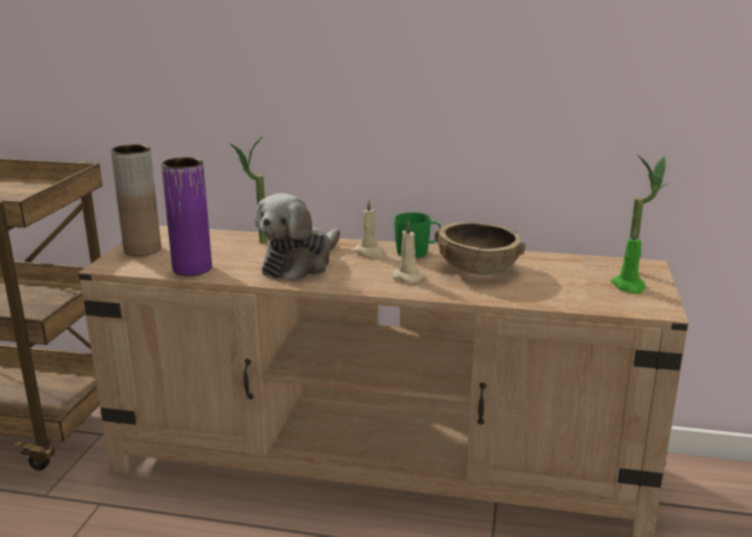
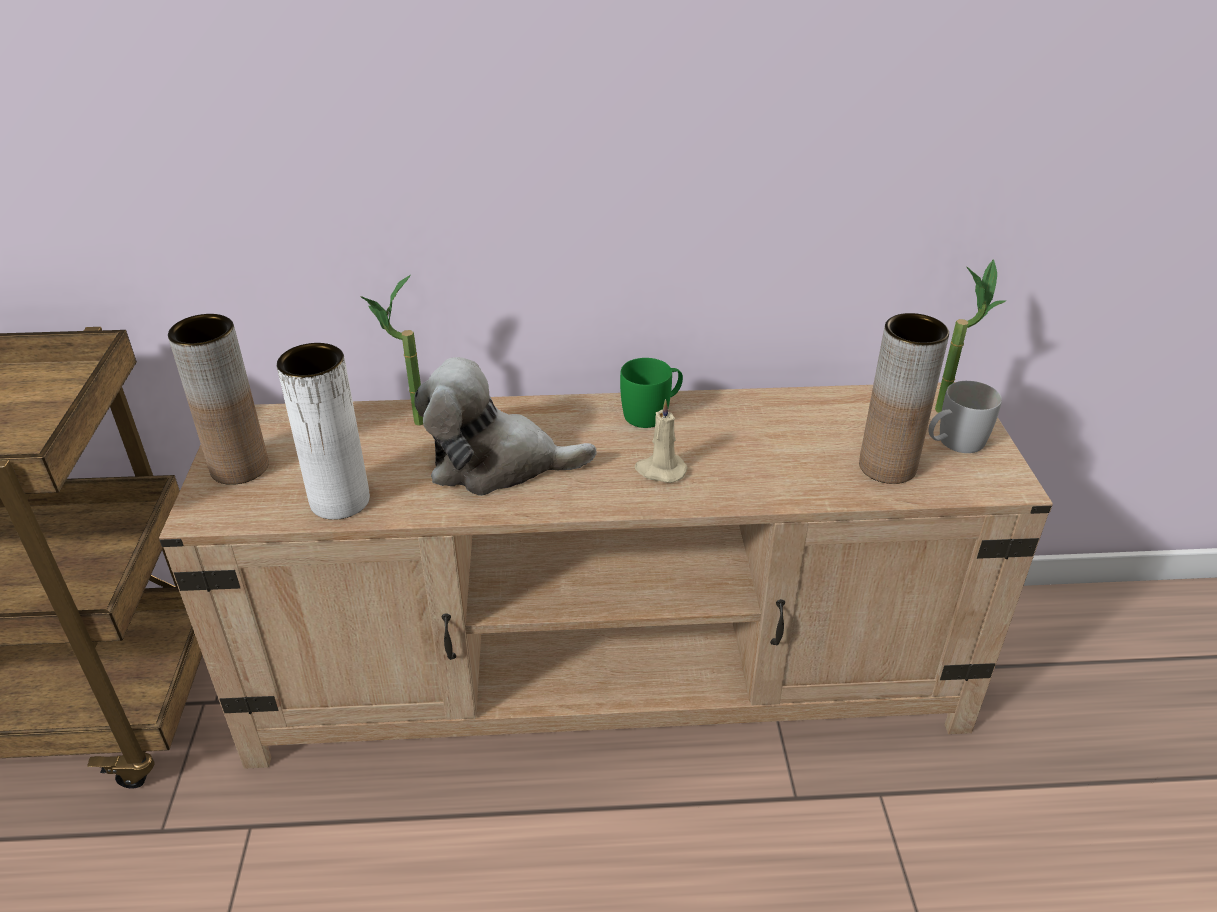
camera: 15 degrees left, 15 degrees up
(192, 268) = (340, 501): purple vase -> white vase
(300, 264) = (497, 464): plush toy -> plush toy turned 75 degrees clockwise
(370, 252) = (586, 423): beige candle -> none
(477, 269) = (748, 438): brown bowl -> none
(570, 292) = (887, 467): none -> brown vase
(628, 286) = (953, 443): green candle -> white mug

